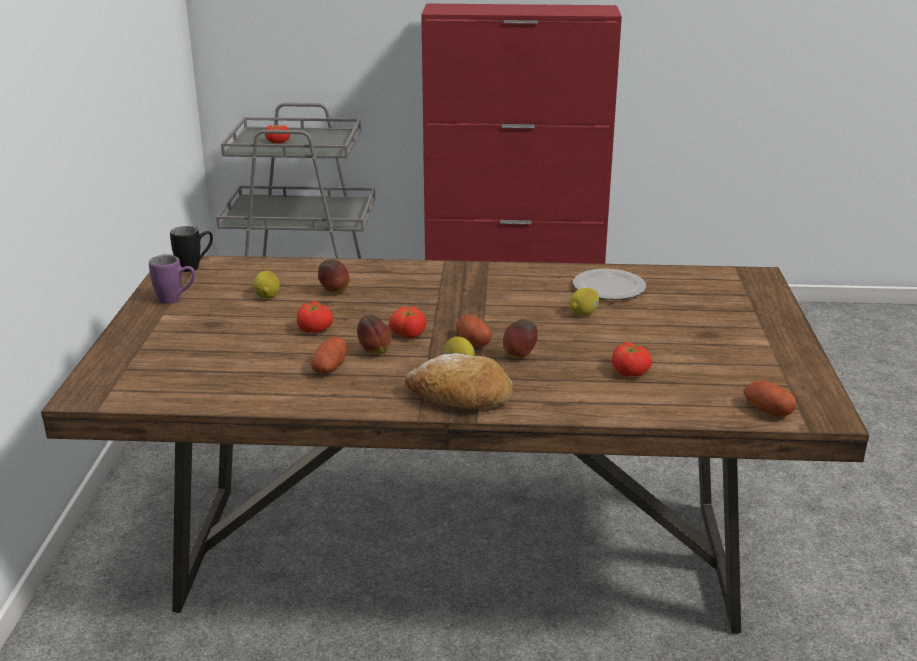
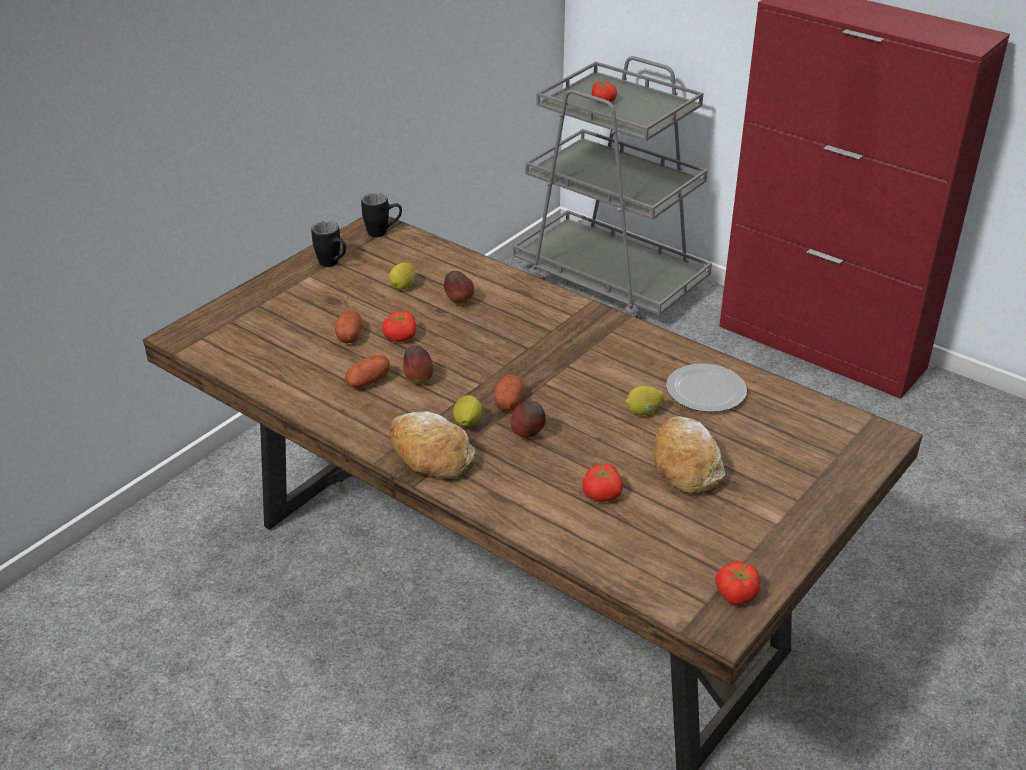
camera: 35 degrees right, 10 degrees up
(176, 300) = (333, 264): purple mug -> black mug
(407, 334) = (465, 372): tomato -> tomato (736, 594)
(661, 334) = (685, 465): none -> bread
(767, 410) = (672, 591): potato -> potato (349, 336)

